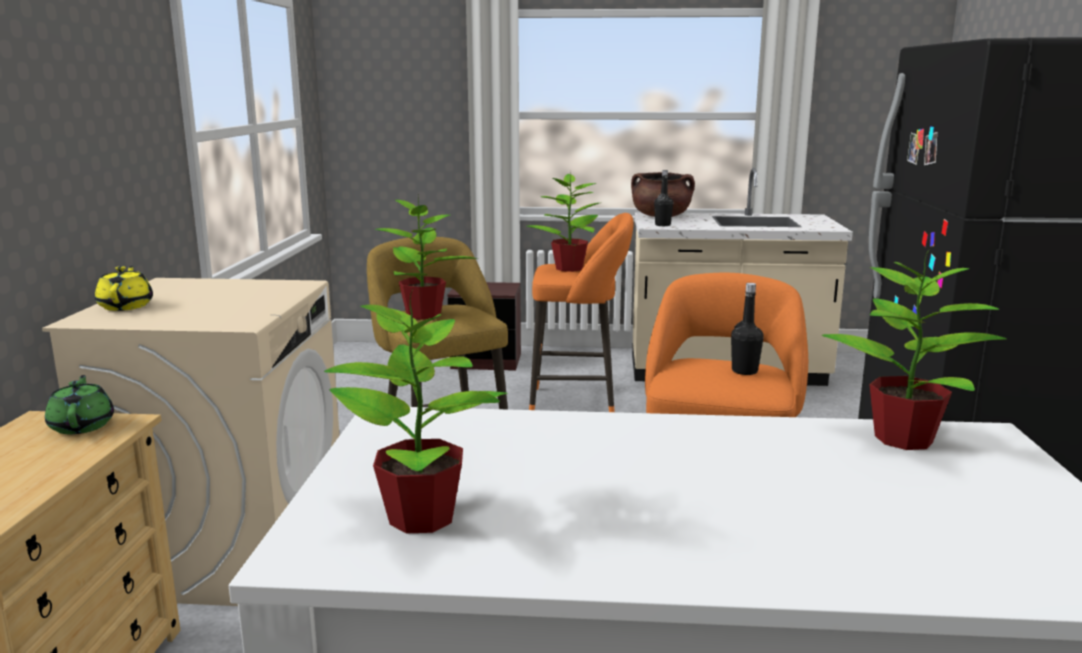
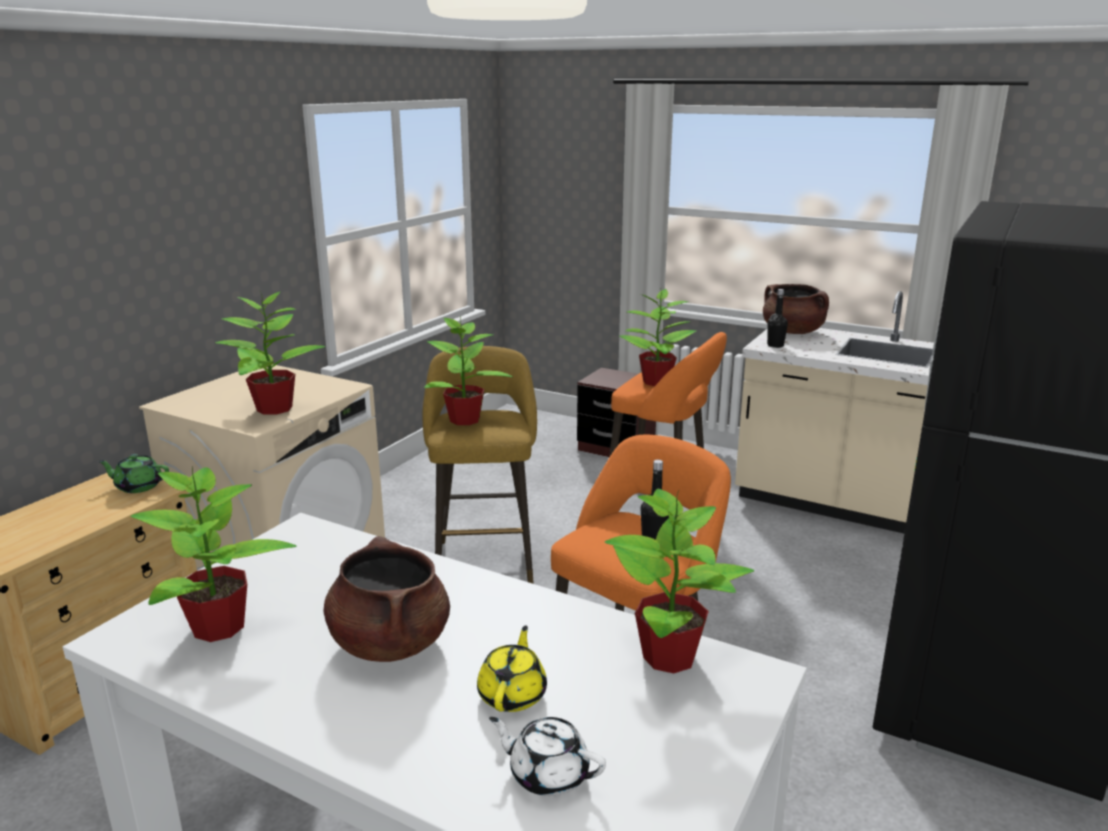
camera: 25 degrees right, 5 degrees up
(82, 426) = (138, 486): green teapot -> green teapot turned 90 degrees counterclockwise
(126, 306) = (209, 392): yellow teapot -> yellow teapot (513, 694)
(239, 309) = (273, 409): none -> potted plant
(639, 486) = (390, 643): none -> brown cooking pot
(953, 544) = (547, 774): none -> white teapot

